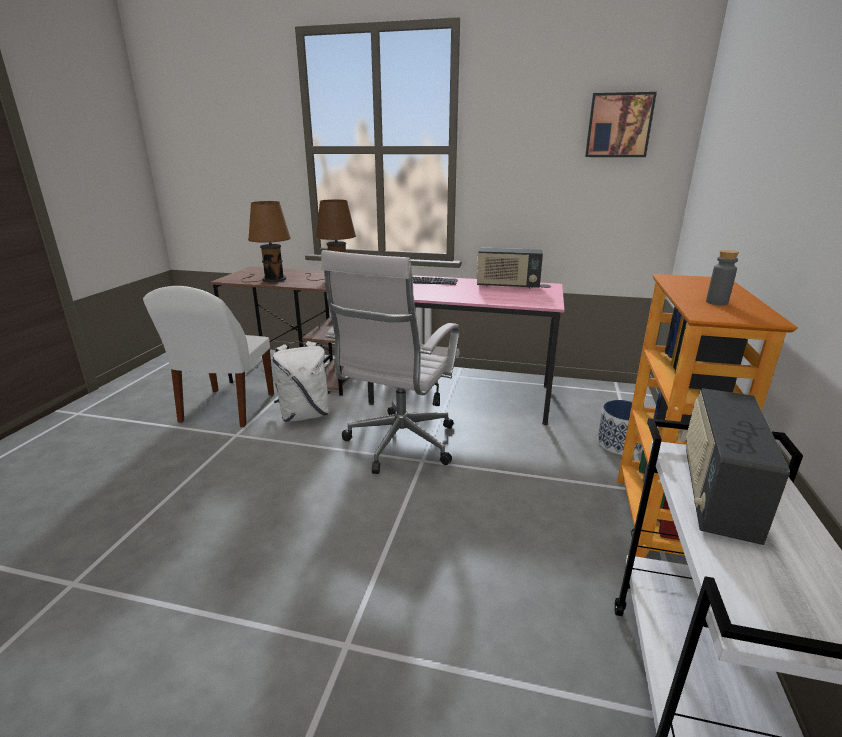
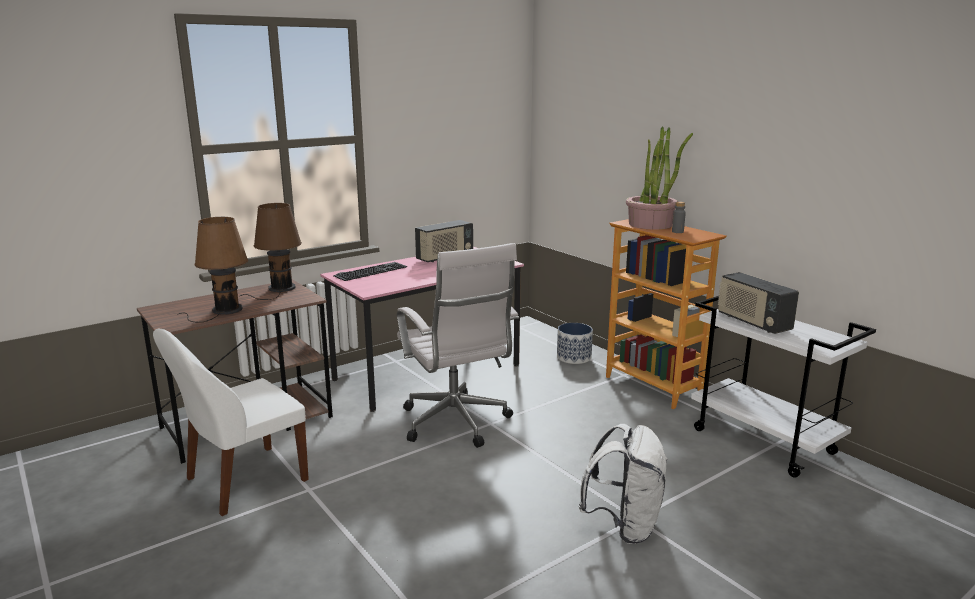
camera: 50 degrees left, 5 degrees down
(226, 409) = (243, 481): white chair -> white chair turned 90 degrees clockwise
(305, 415) = (335, 445): white backpack -> white backpack (624, 526)
(619, 125) = (483, 111): picture -> none
(706, 287) = (651, 224): none -> potted plant

